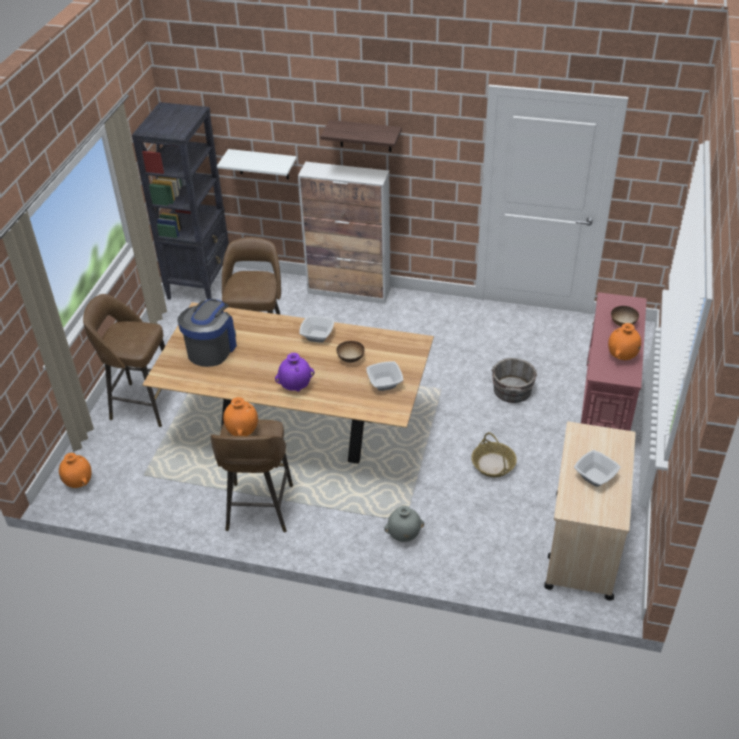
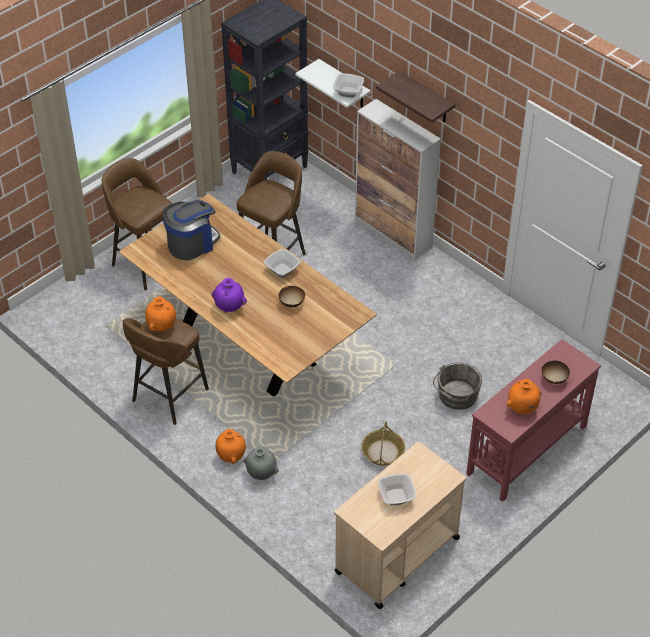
camera: 30 degrees right, 5 degrees up
(79, 482) = (55, 308): orange vase -> orange vase (231, 456)
(384, 383) = (300, 337): bowl -> bowl (347, 92)

